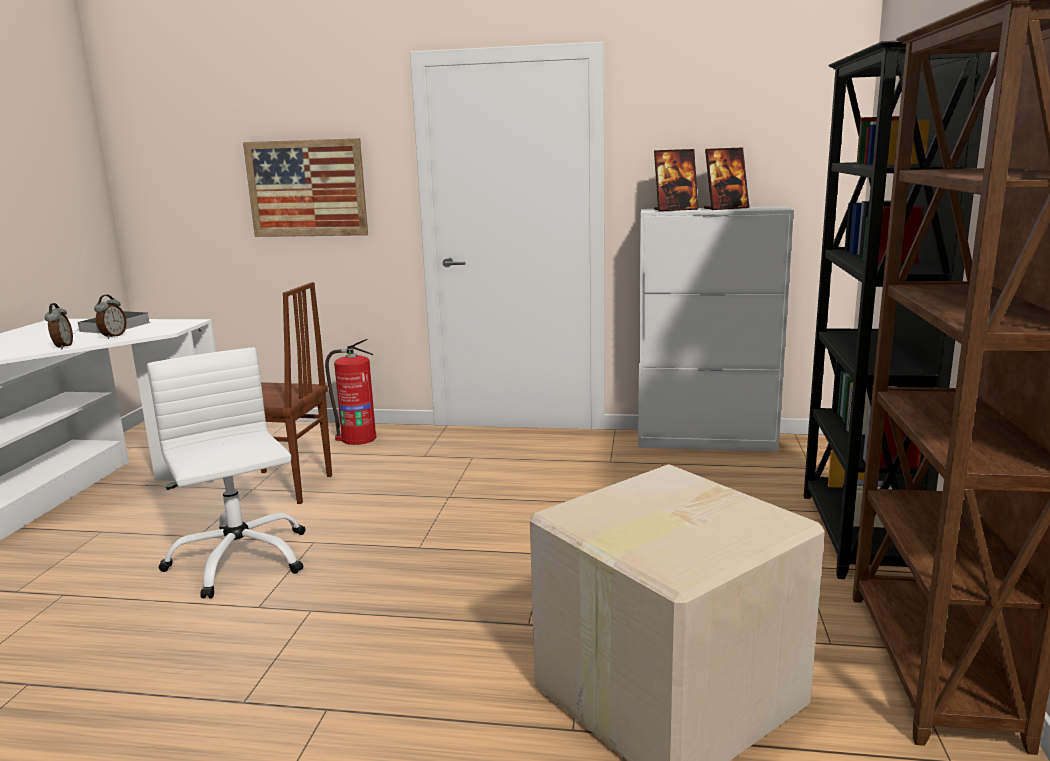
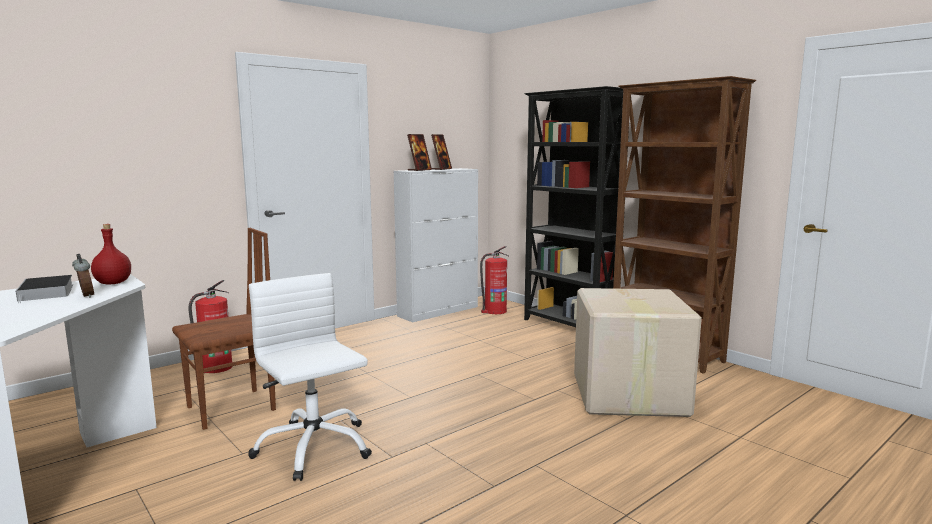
camera: 50 degrees left, 5 degrees down
(62, 347) = (64, 309): alarm clock -> none
(168, 327) = (113, 283): none -> red bottle
(239, 559) = (313, 447): white office chair -> white office chair turned 45 degrees clockwise
(306, 188) = (139, 156): picture -> none
(788, 467) = (494, 311): none -> fire extinguisher

